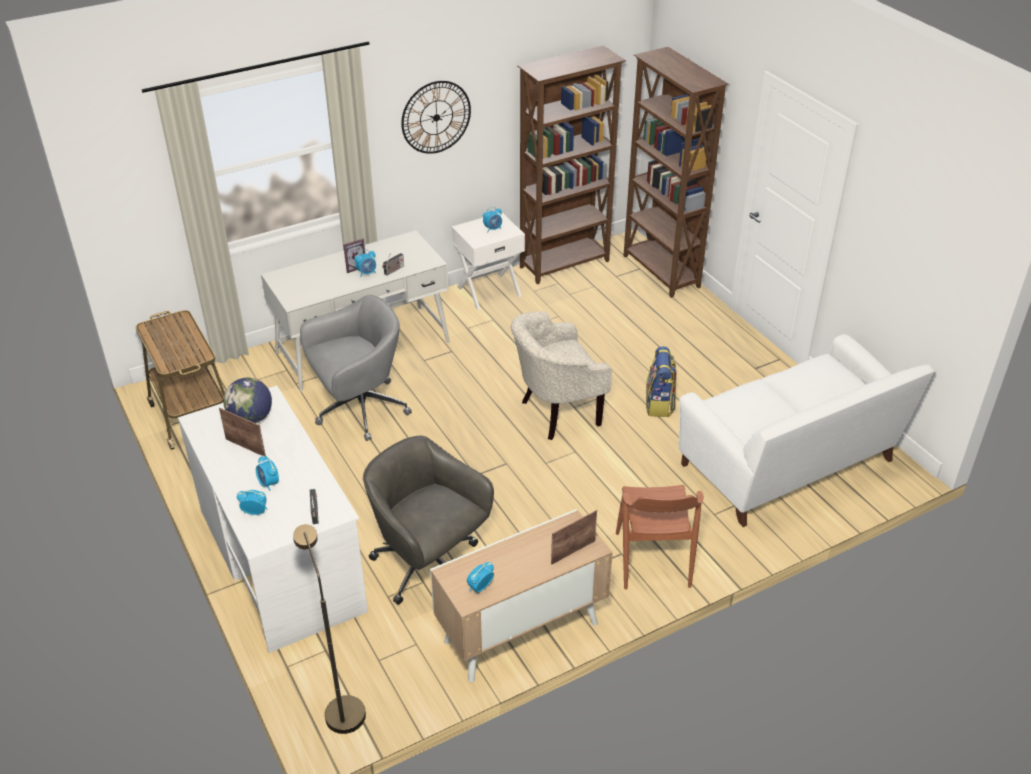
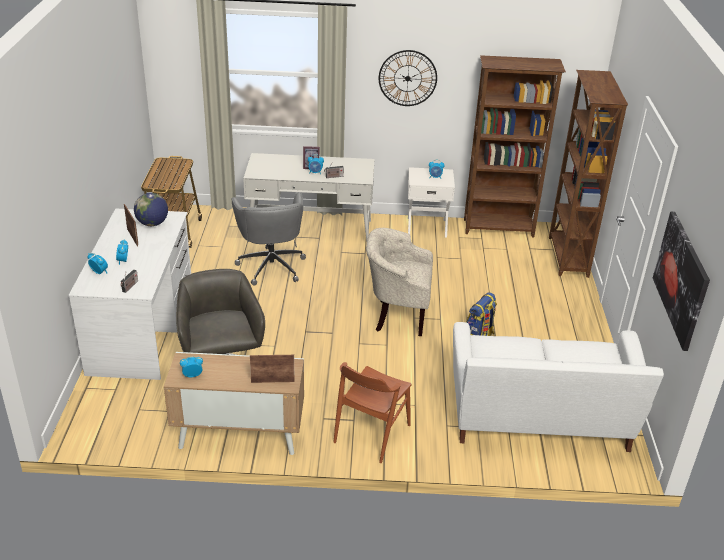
camera: 30 degrees right, 5 degrees down
(341, 707) = (92, 424): brown floor lamp -> none
(359, 410) = (271, 265): grey office chair -> grey office chair turned 75 degrees clockwise
(918, 265) = (681, 279): none -> picture

